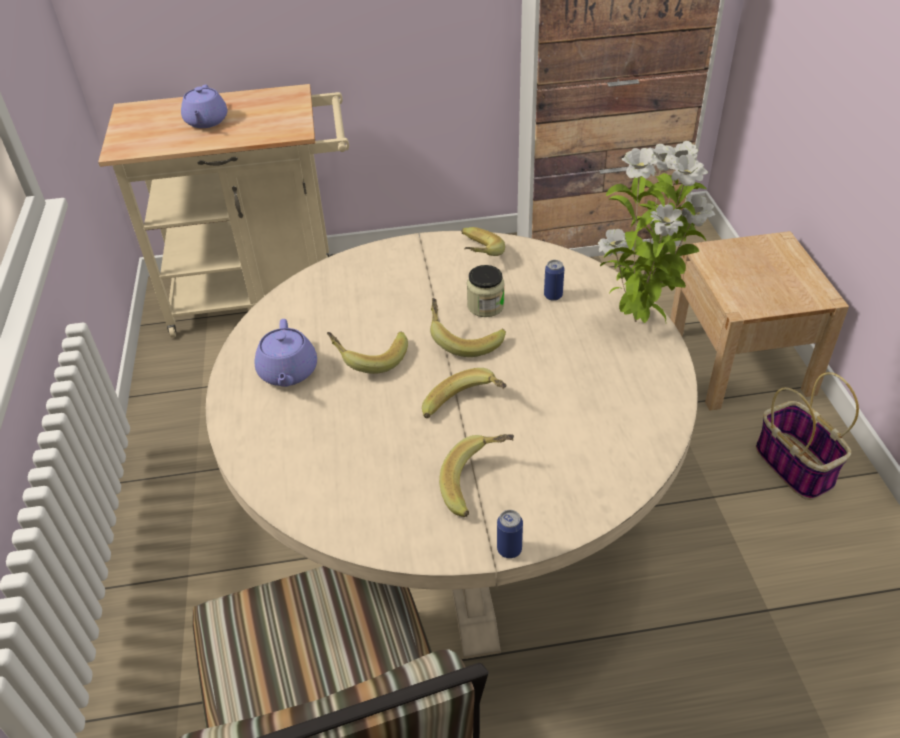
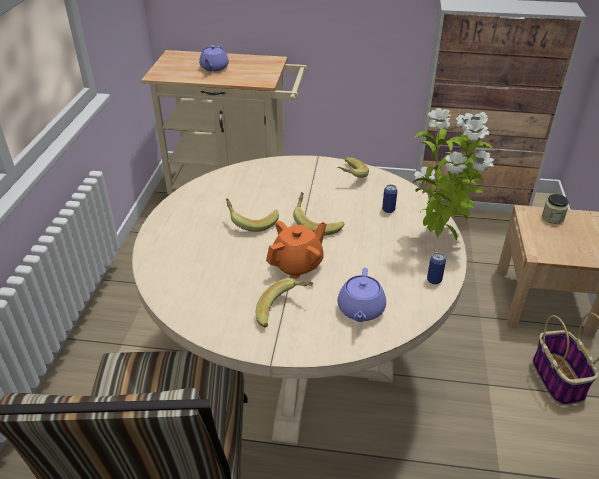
camera: 15 degrees right, 5 degrees down
(288, 372) = (197, 220): purple teapot -> purple teapot (360, 310)
(466, 409) = (297, 265): banana -> orange teapot
(485, 306) = (340, 207): jar -> jar (552, 218)
(509, 549) = (285, 354): can -> can (434, 280)

